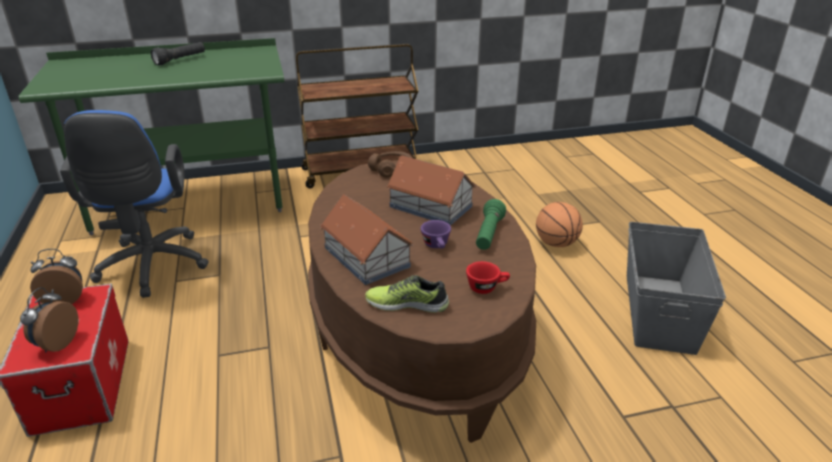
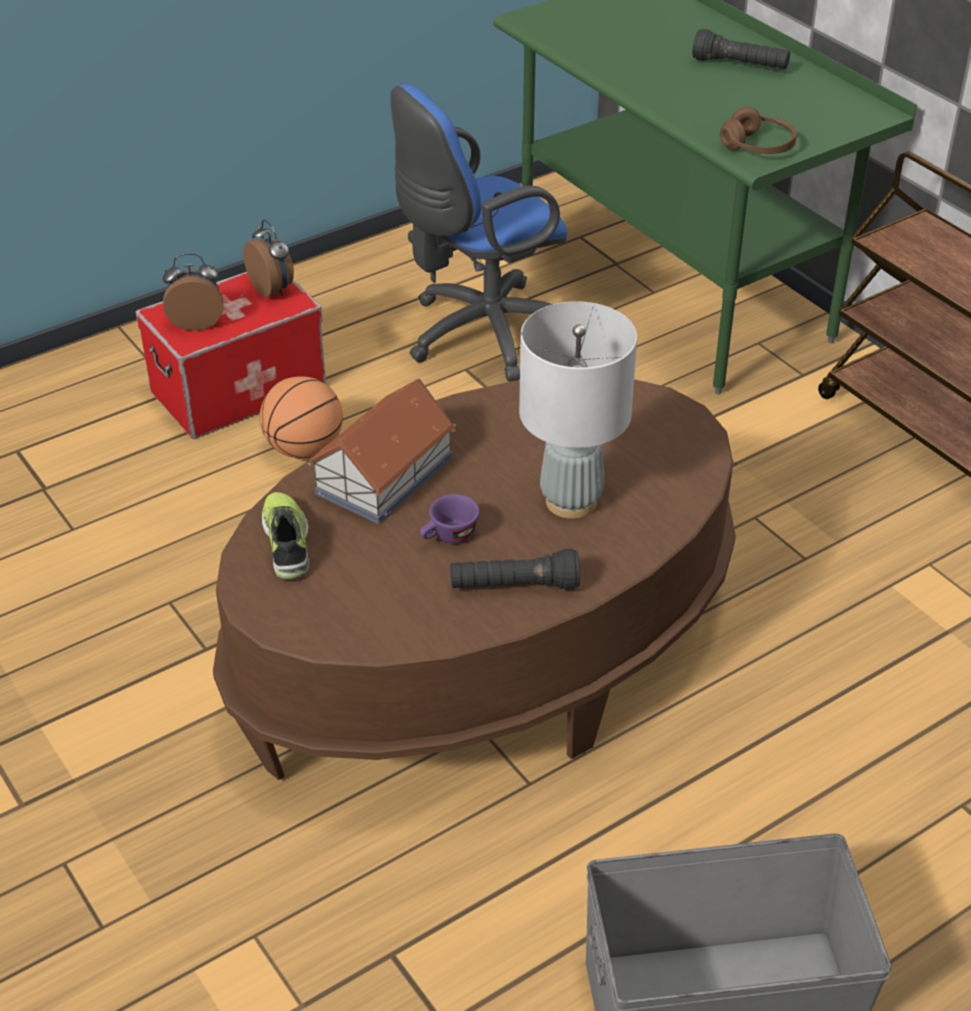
camera: 70 degrees right, 10 degrees up
(391, 169) = (676, 426): brown headphones -> brown headphones (758, 146)
(430, 206) = (571, 501): toy house -> grey table lamp
(487, 287) = (359, 612): red cup -> none
(488, 234) = (514, 586): green flashlight -> black flashlight
(556, 244) = (873, 797): basketball -> basketball (304, 449)

